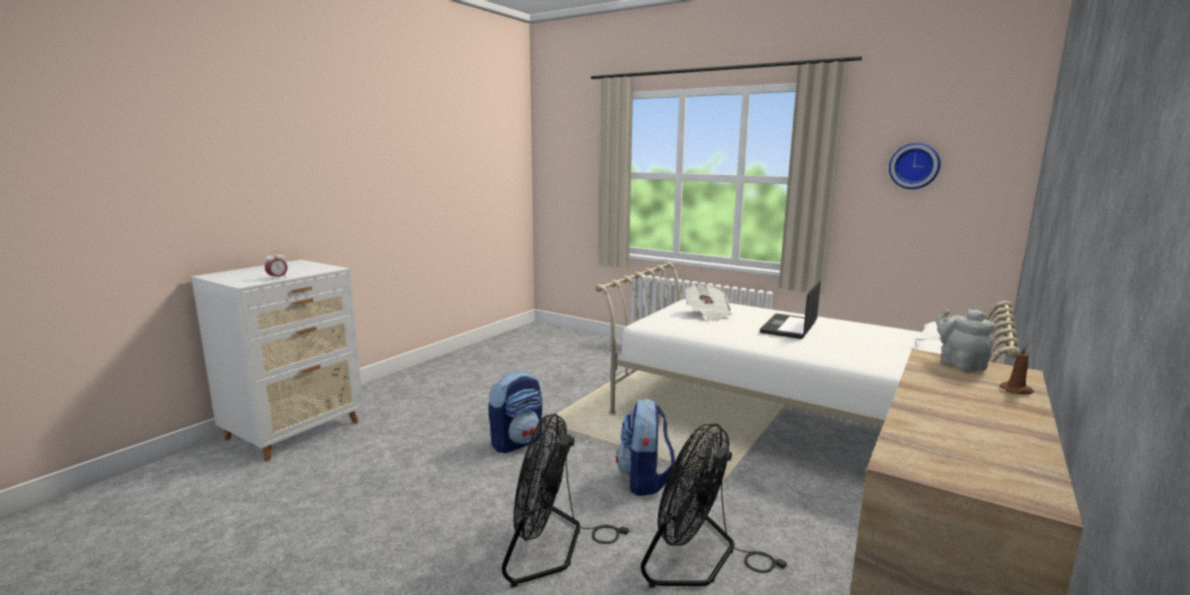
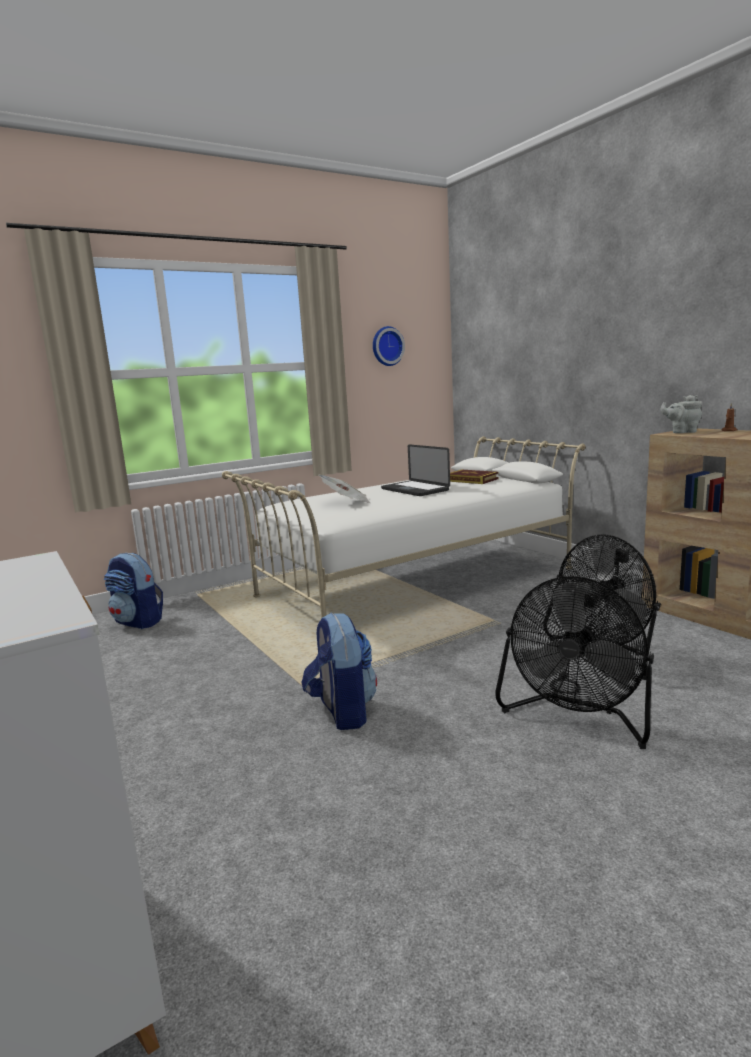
camera: 65 degrees left, 0 degrees up
(277, 278) = (41, 596): alarm clock -> none
(645, 480) = (478, 653): backpack -> backpack (138, 622)
(874, 342) = (471, 480): none -> book

